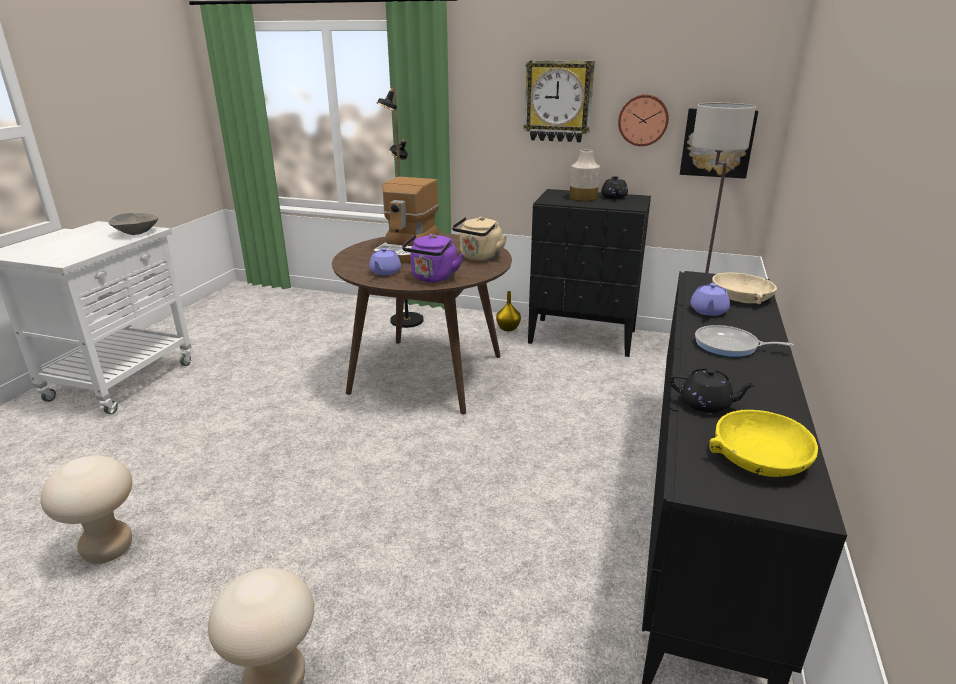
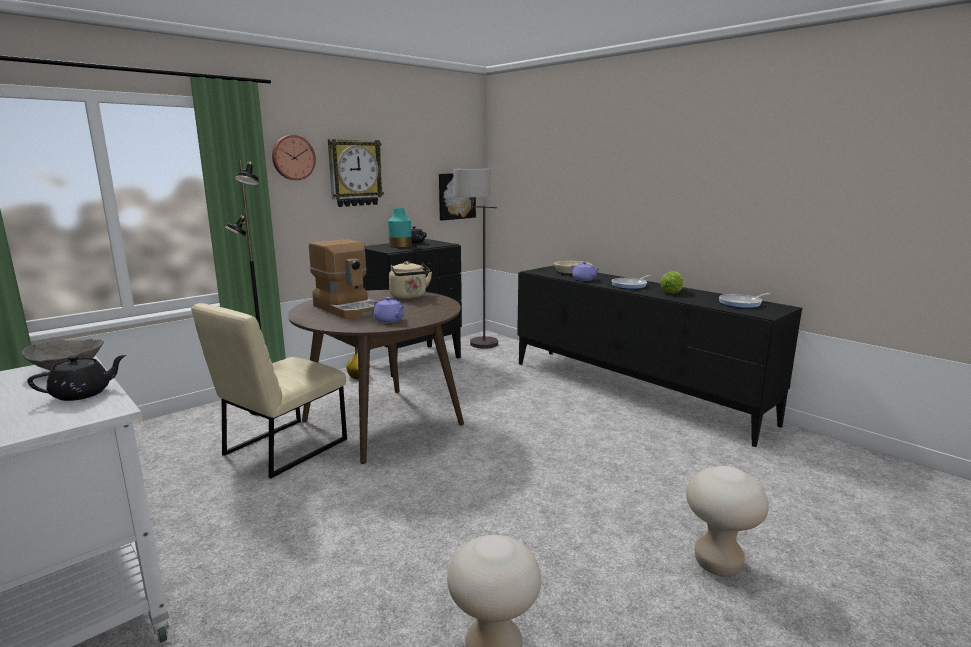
camera: 60 degrees left, 10 degrees down
(347, 353) = (282, 448): none -> beige chair
(433, 278) = (431, 312): purple kettle -> none
(583, 197) = (400, 245): beige vase -> turquoise vase
(643, 120) = (413, 184): wall clock -> wall clock (293, 157)
(706, 404) = (689, 300): black teapot -> black teapot (83, 393)
(739, 382) = (671, 292): none -> lettuce
(760, 457) = (742, 303): yellow bowl -> frying pan

